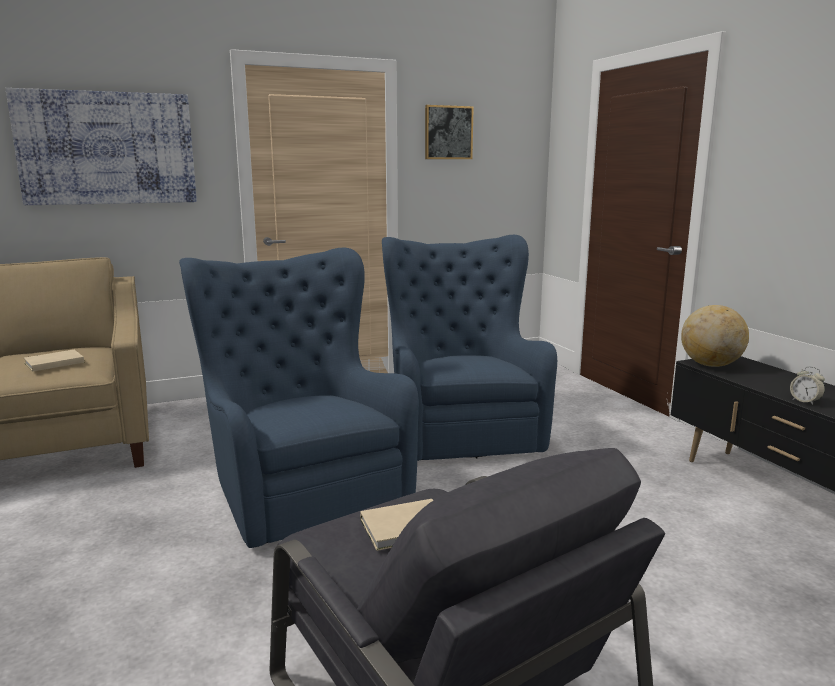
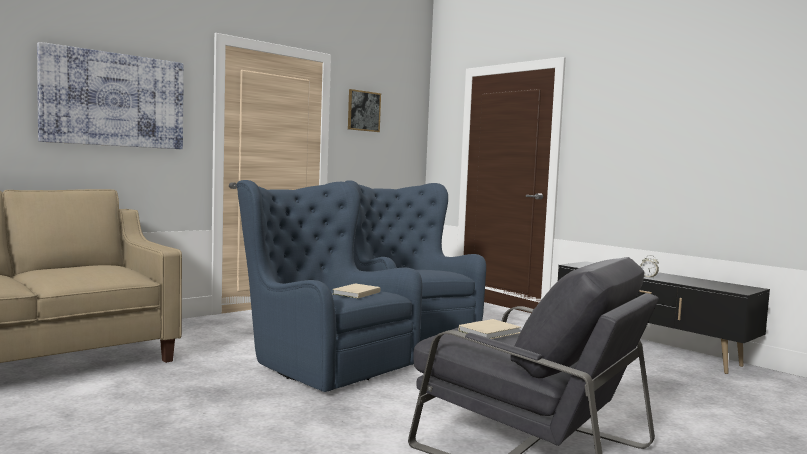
camera: 20 degrees left, 10 degrees down
(52, 363) = (98, 271): beige book -> beige book (355, 293)
(711, 365) = (581, 265): globe -> none

